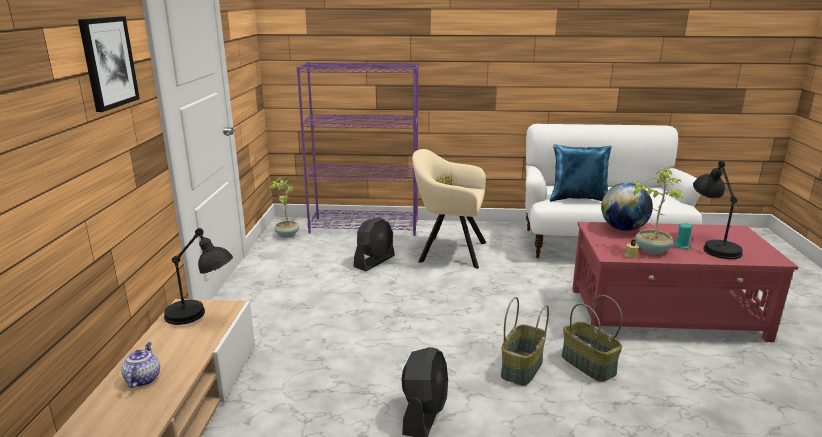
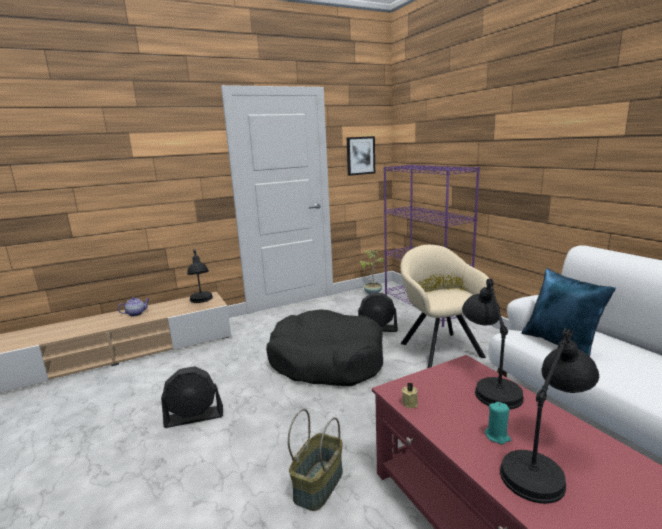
camera: 60 degrees right, 5 degrees down
(108, 62) = (179, 152): picture -> picture (360, 155)
(403, 305) = (326, 361): none -> black dog bed
(522, 369) = (281, 444): basket -> none
(623, 229) = (488, 384): globe -> black table lamp
(651, 249) = (449, 414): potted plant -> none

